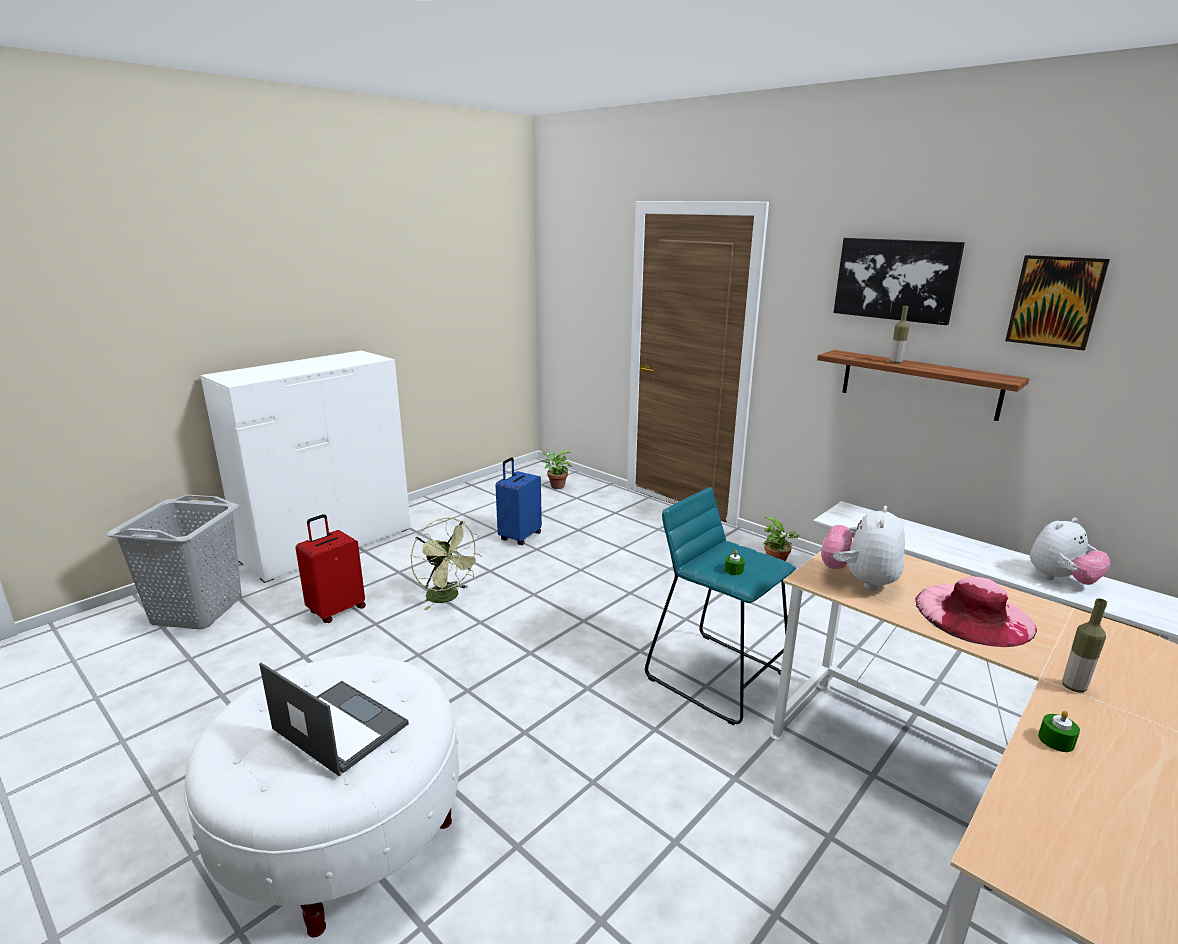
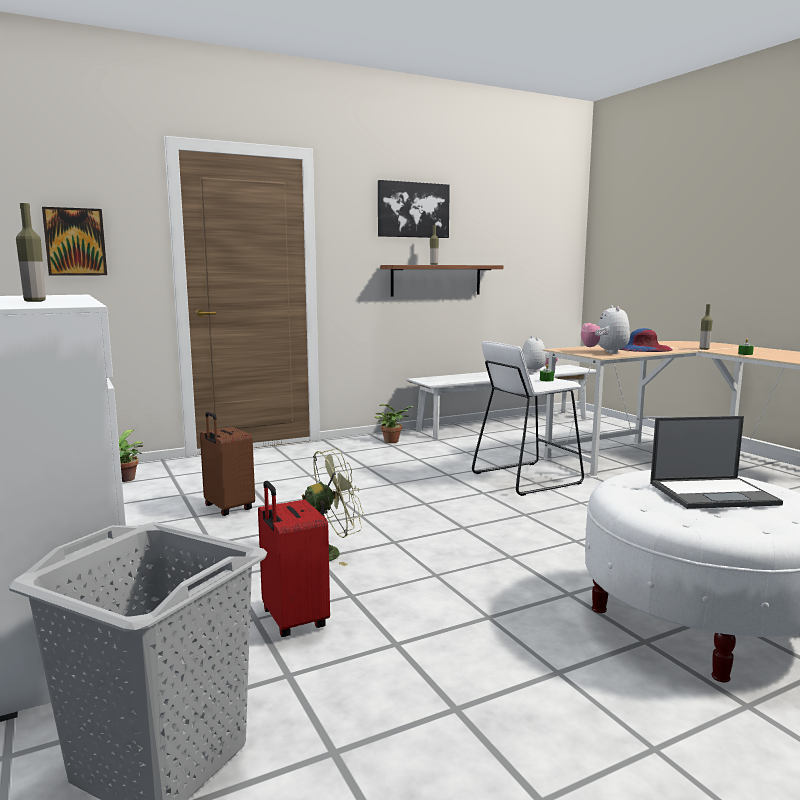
camera: 70 degrees left, 10 degrees down
(281, 370) = (35, 301): none -> bottle
(338, 726) = (714, 493): laptop -> laptop turned 150 degrees counterclockwise
(519, 537) = (227, 508): blue suitcase -> brown suitcase
(717, 676) = (526, 478): turquoise stool -> white stool
(859, 581) = (605, 352): plush toy -> plush toy turned 45 degrees clockwise
(973, 614) = (642, 348): pink hat -> blue hat
(1055, 302) = (492, 219): picture -> picture (75, 242)

